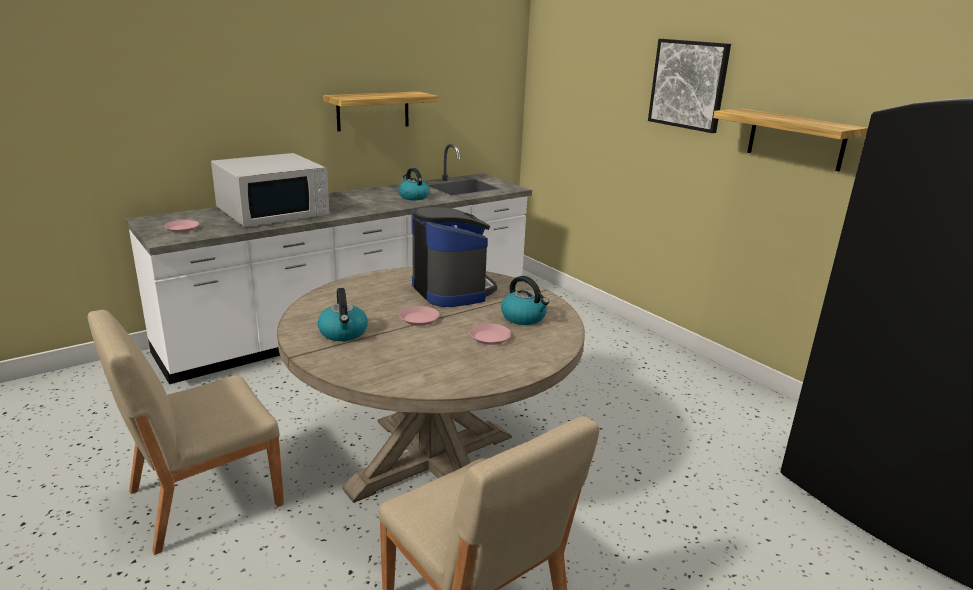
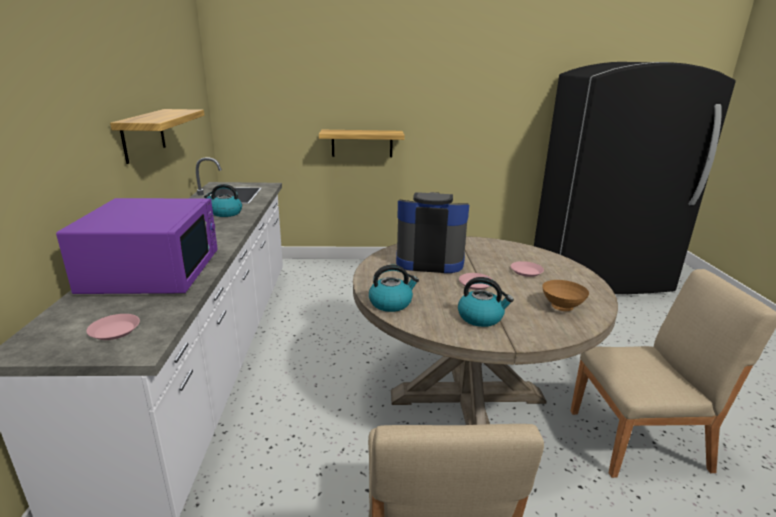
camera: 55 degrees left, 0 degrees up
(274, 212) = (154, 271): white microwave -> purple microwave
(412, 367) = (562, 307): none -> brown bowl
(524, 317) = (500, 254): kettle -> kettle (391, 303)
(688, 84) = (390, 78): picture -> none
(796, 139) = (475, 105): shelf -> shelf (362, 143)

